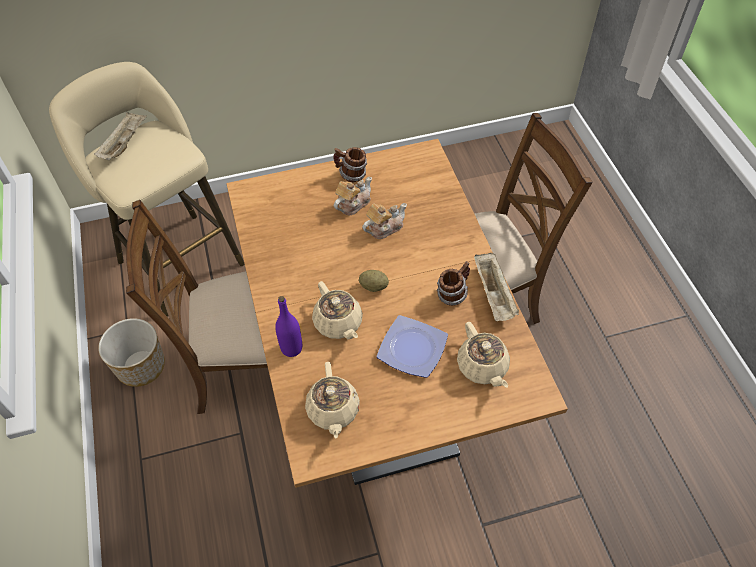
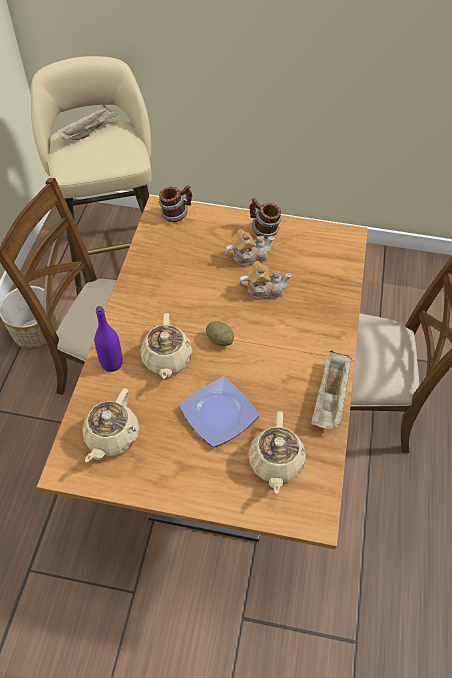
camera: 25 degrees right, 0 degrees up
(452, 294) = (290, 379): mug -> mug (176, 214)

